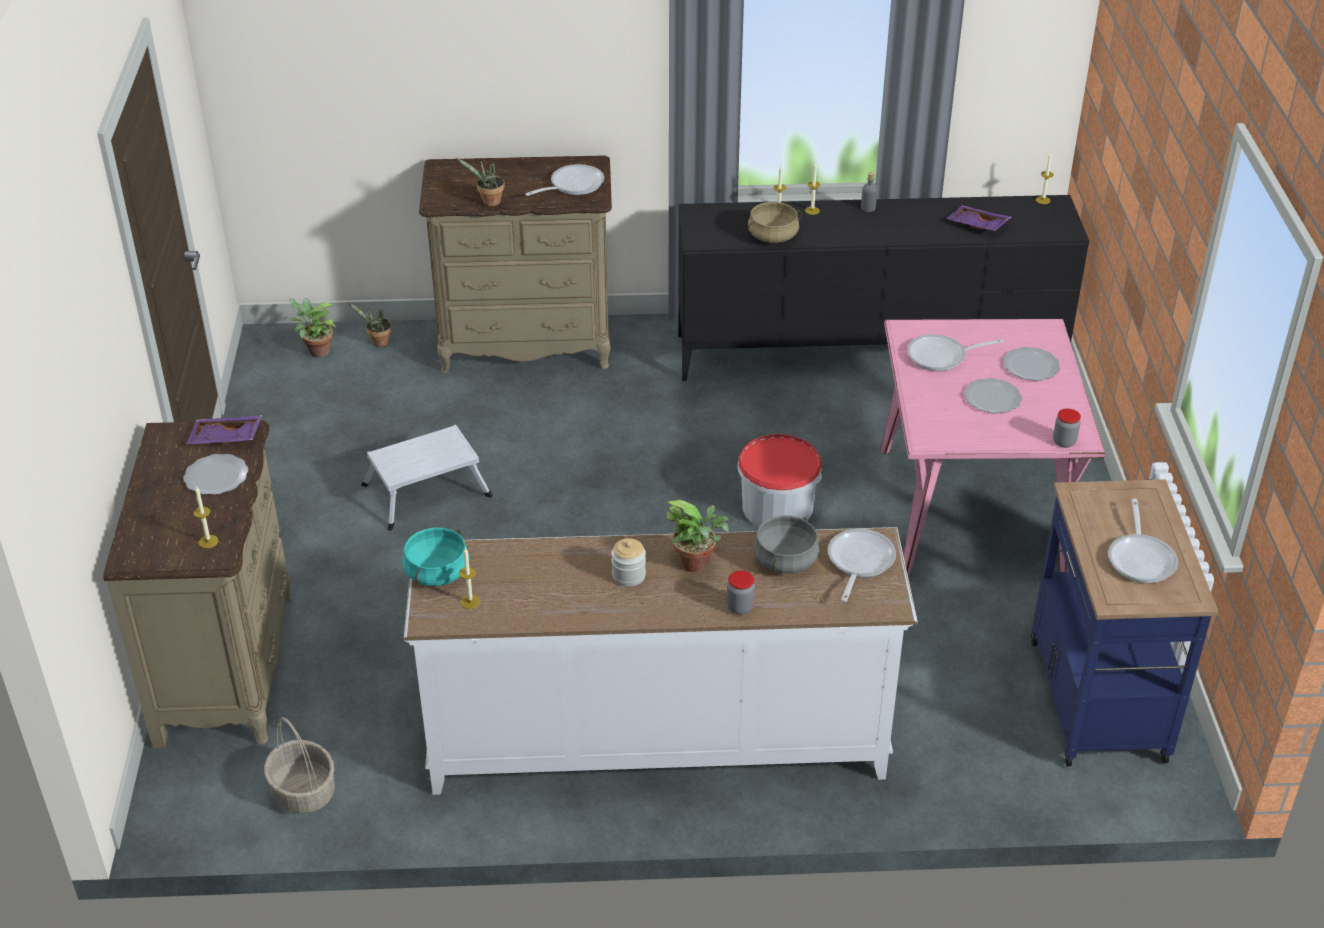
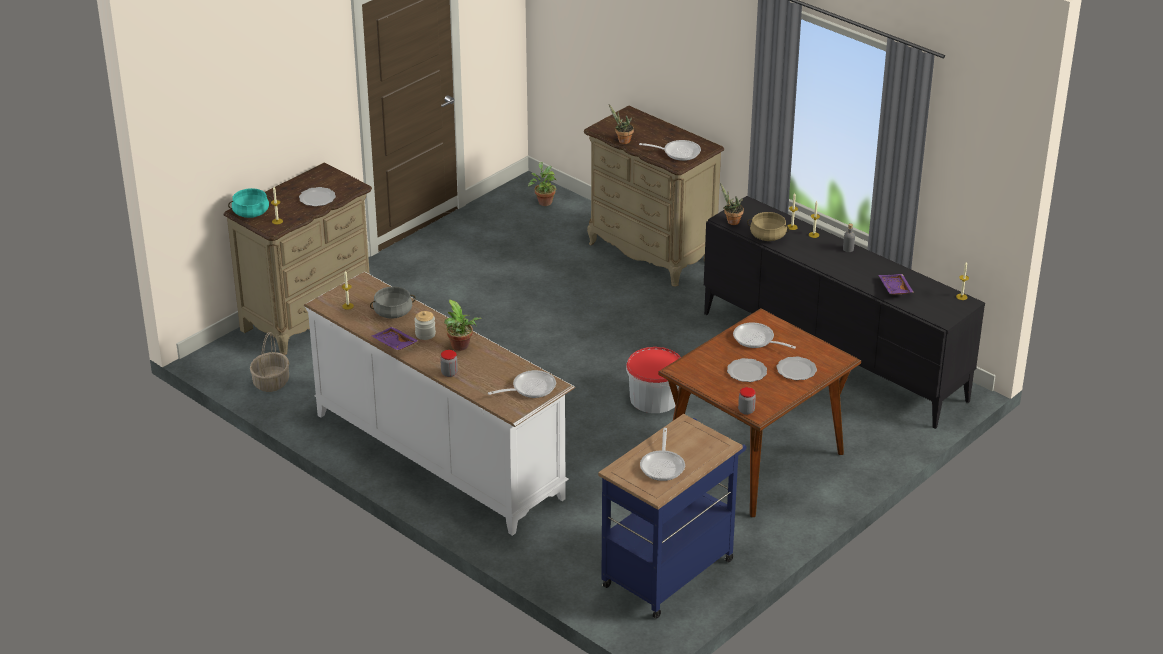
camera: 45 degrees right, 5 degrees down
(225, 439) = (343, 185): purple tray -> purple tray (394, 344)
(378, 343) = (579, 213): potted plant -> potted plant (731, 221)
(427, 490) = (499, 294): white step ladder -> none
(437, 573) = (353, 288): turquoise cooking pot -> turquoise cooking pot (251, 213)
(786, 560) = (500, 368): grey cooking pot -> grey cooking pot (393, 313)
(971, 510) = (754, 459): pink dining table -> brown dining table
(1141, 558) = (663, 465): frying pan -> frying pan turned 45 degrees counterclockwise

